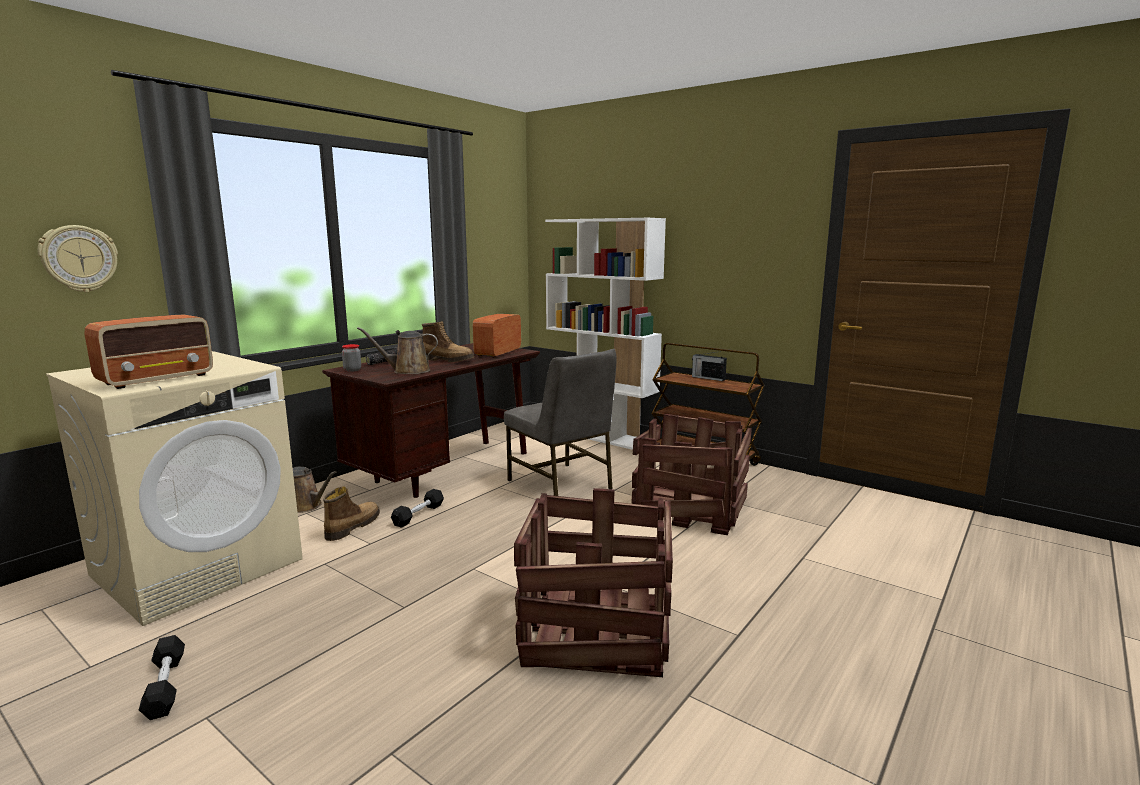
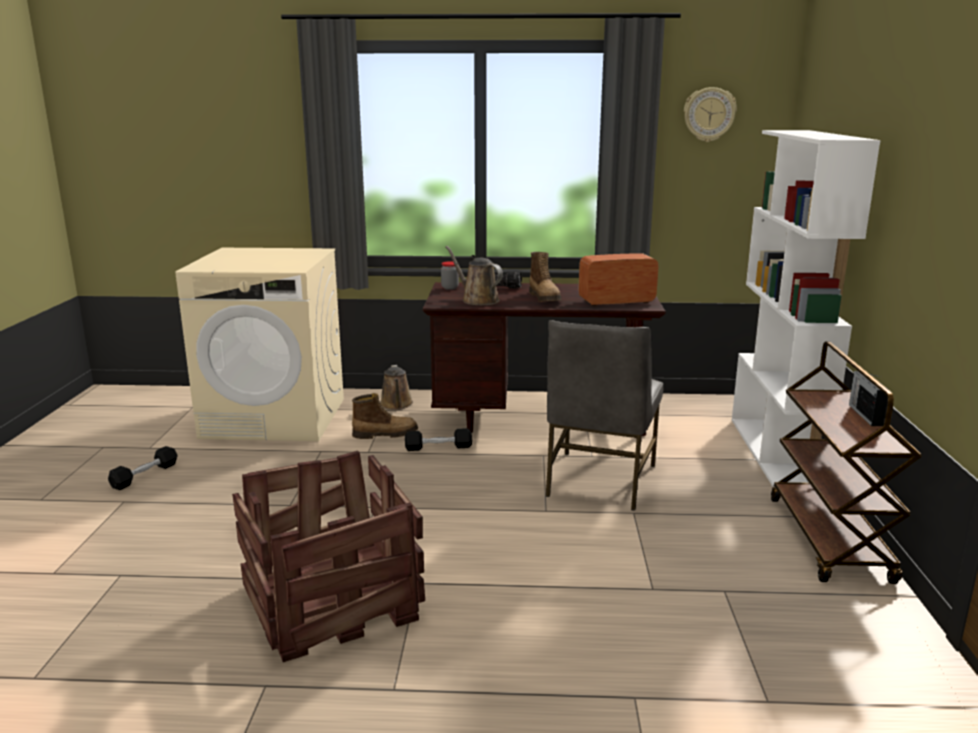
camera: 55 degrees right, 5 degrees up
(79, 259) = (263, 164): wall clock -> wall clock (709, 114)
(158, 379) = (231, 265): radio -> none
(692, 508) = (659, 576): crate -> none

